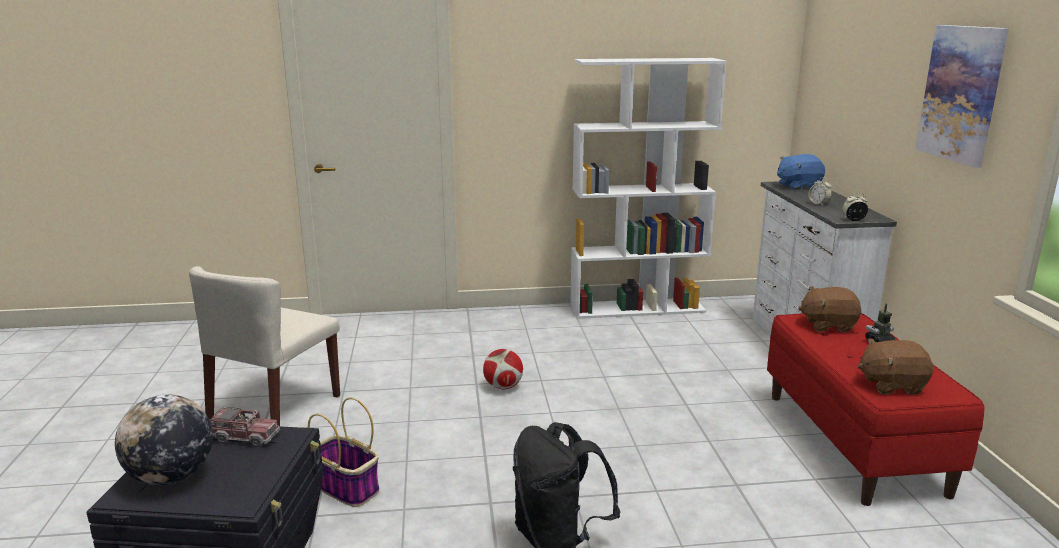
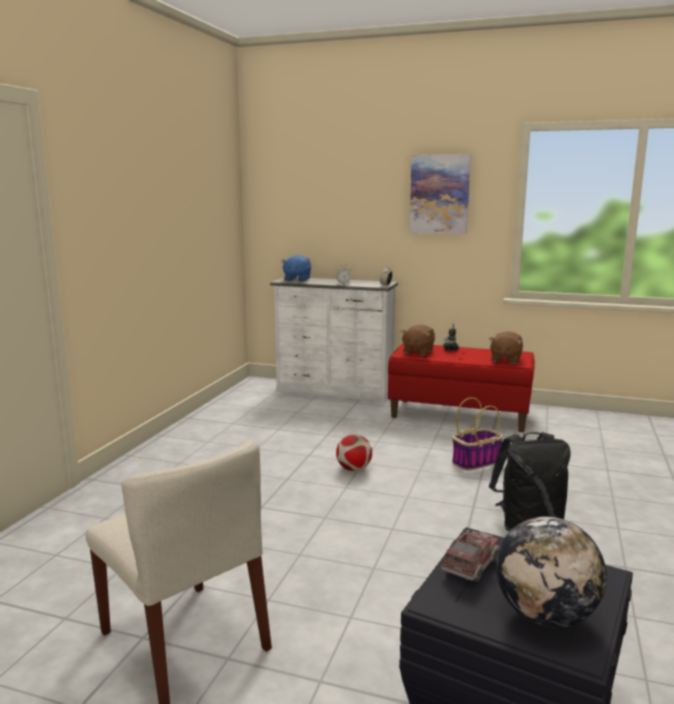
camera: 65 degrees left, 5 degrees down
(347, 488) = (401, 609): basket -> basket (476, 462)
(503, 387) = (281, 496): football -> football (354, 469)
(637, 308) = (207, 415): white bookcase -> none

